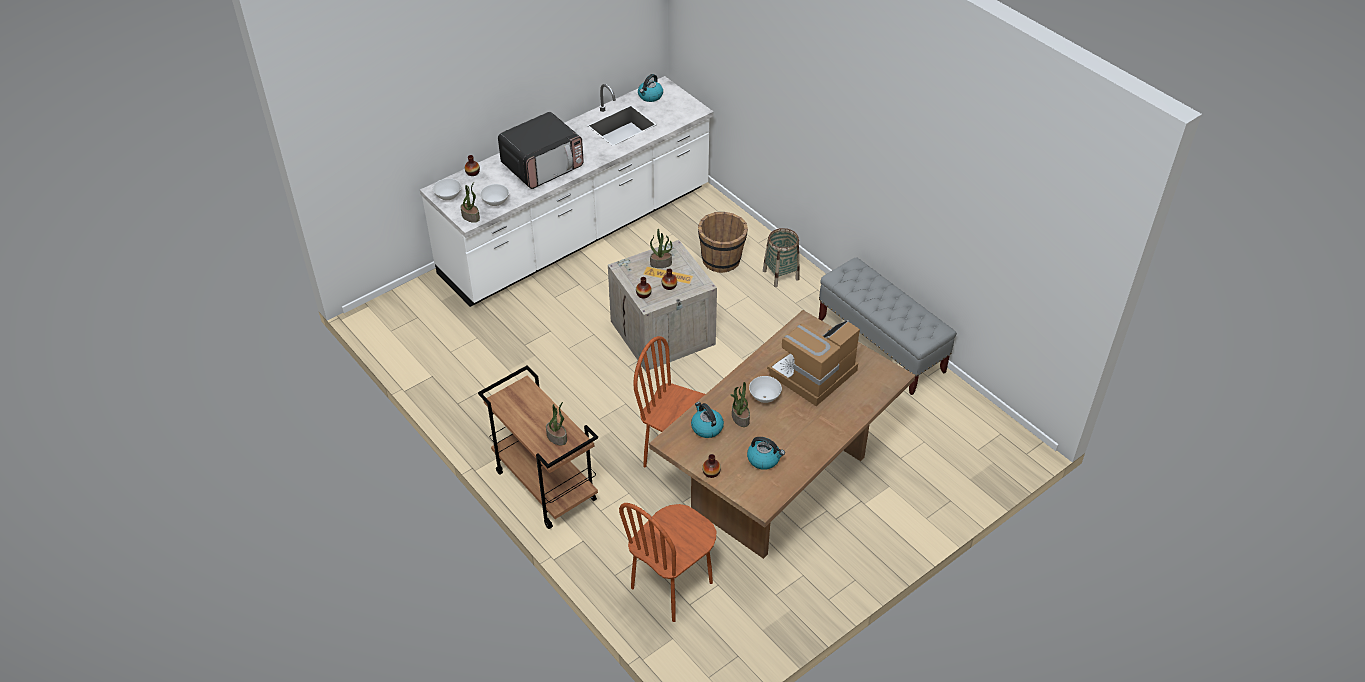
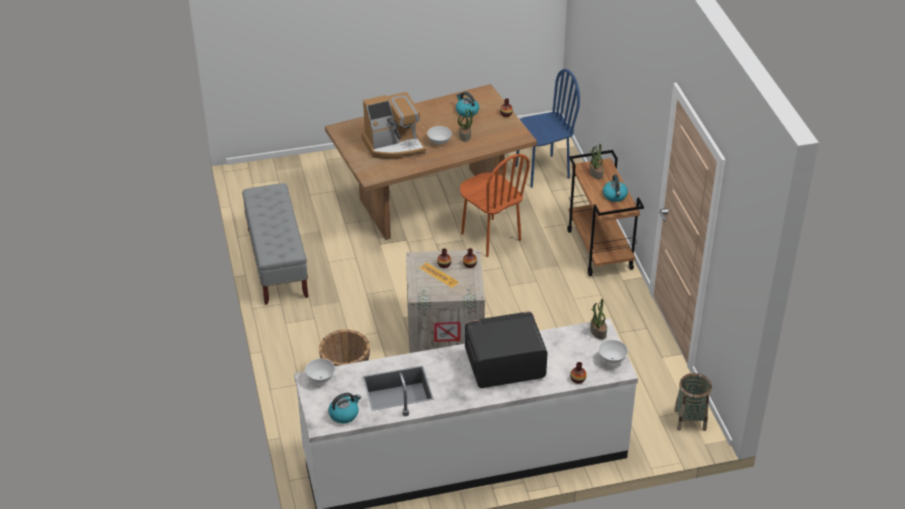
camera: 155 degrees left, 5 degrees down
(496, 203) = (568, 339): white bowl -> white bowl (320, 379)
(661, 263) = (438, 286): potted plant -> none
(672, 586) = (542, 171): brown chair -> blue chair
(706, 427) = (492, 137): kettle -> kettle (615, 196)
(780, 275) = (305, 346): basket -> basket (690, 420)

